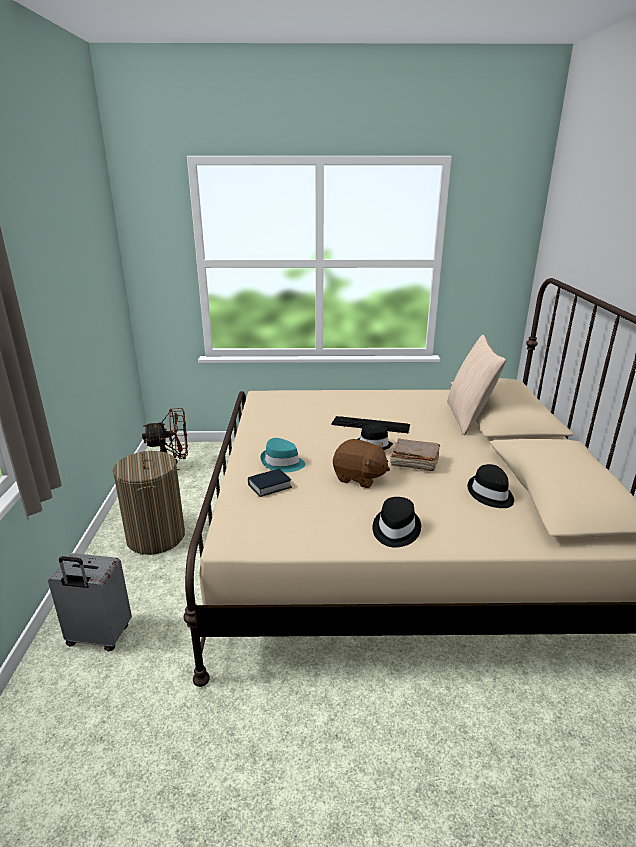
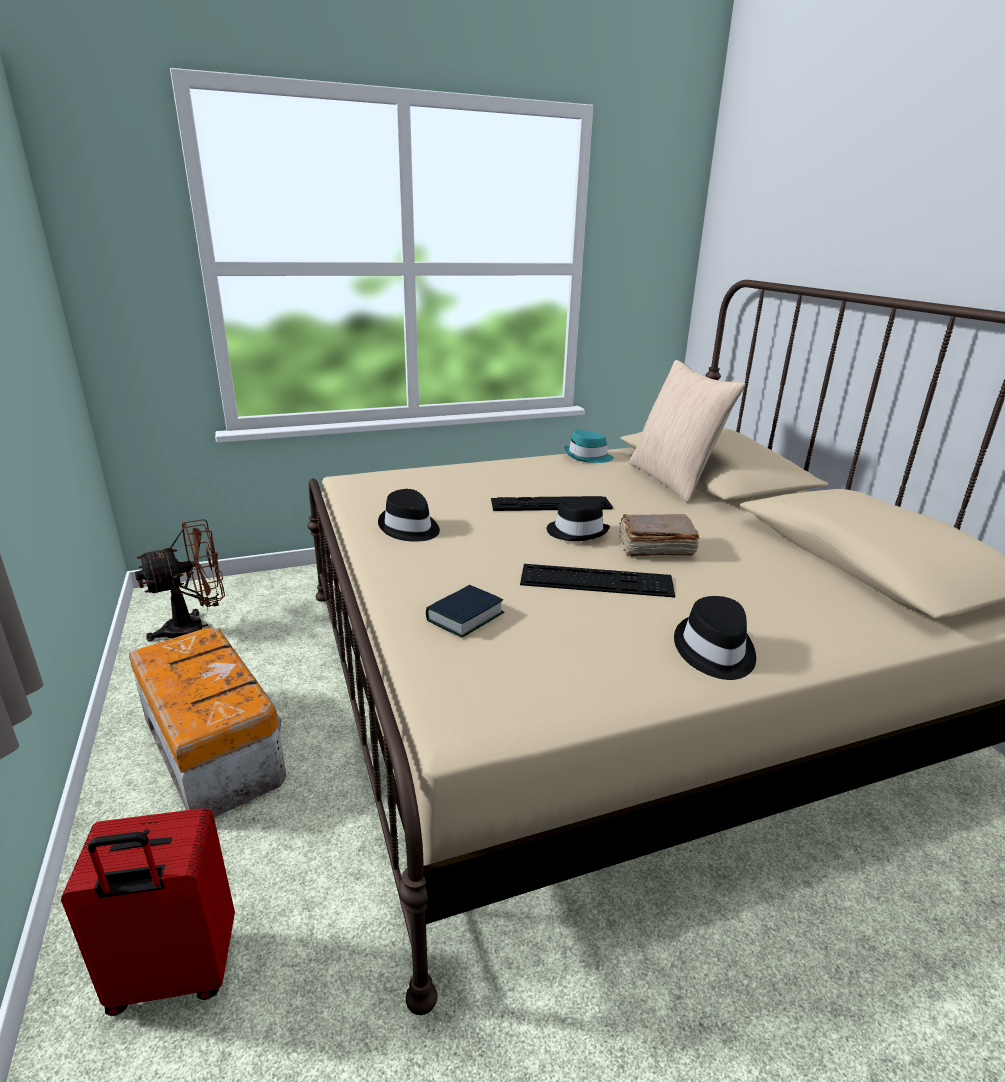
camera: 20 degrees left, 0 degrees up
(98, 637) = (174, 975): grey suitcase -> red suitcase
(156, 537) = (213, 748): laundry basket -> storage box
(282, 463) = (459, 577): turquoise hat -> turquoise hat (588, 457)
(359, 478) = (596, 581): brown plush toy -> keyboard
(490, 494) = (792, 576): black hat -> black hat (409, 528)

